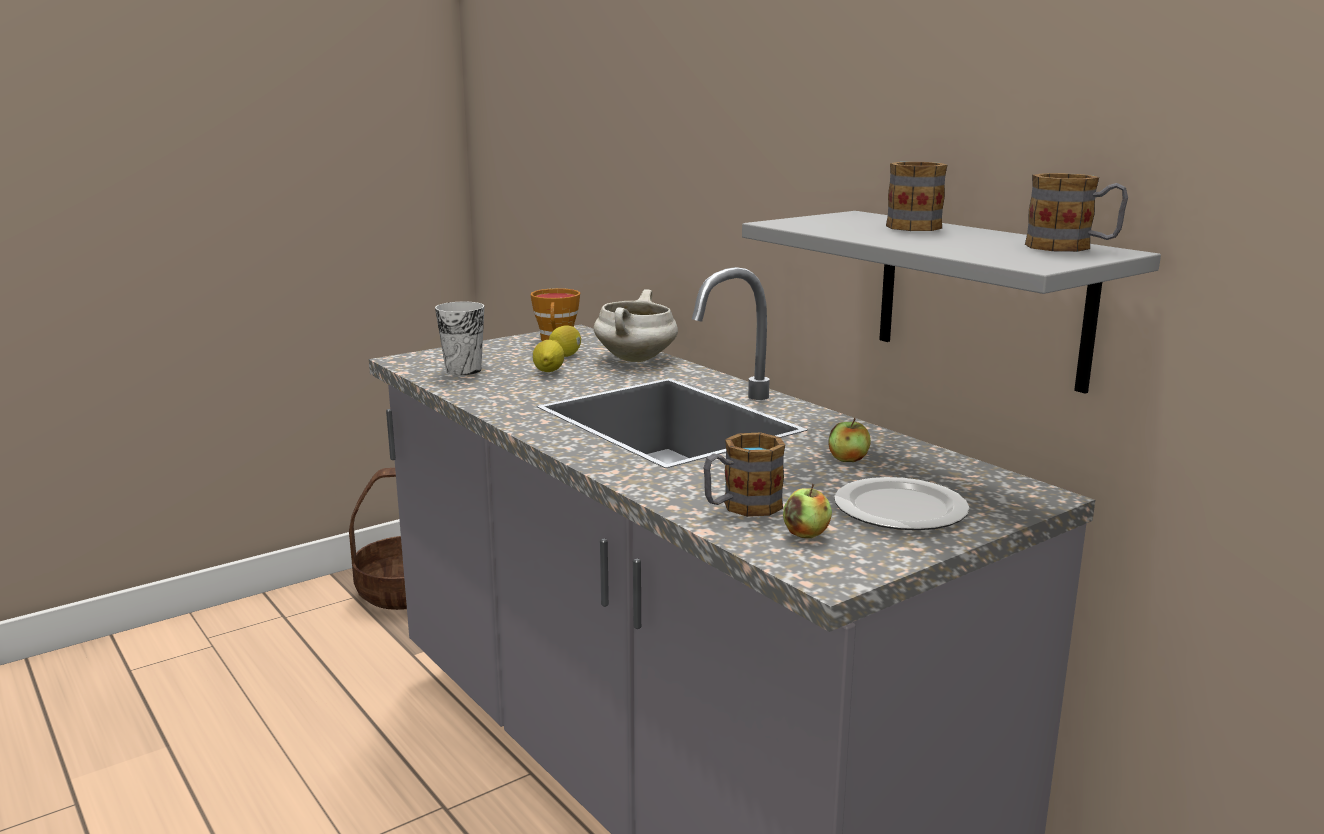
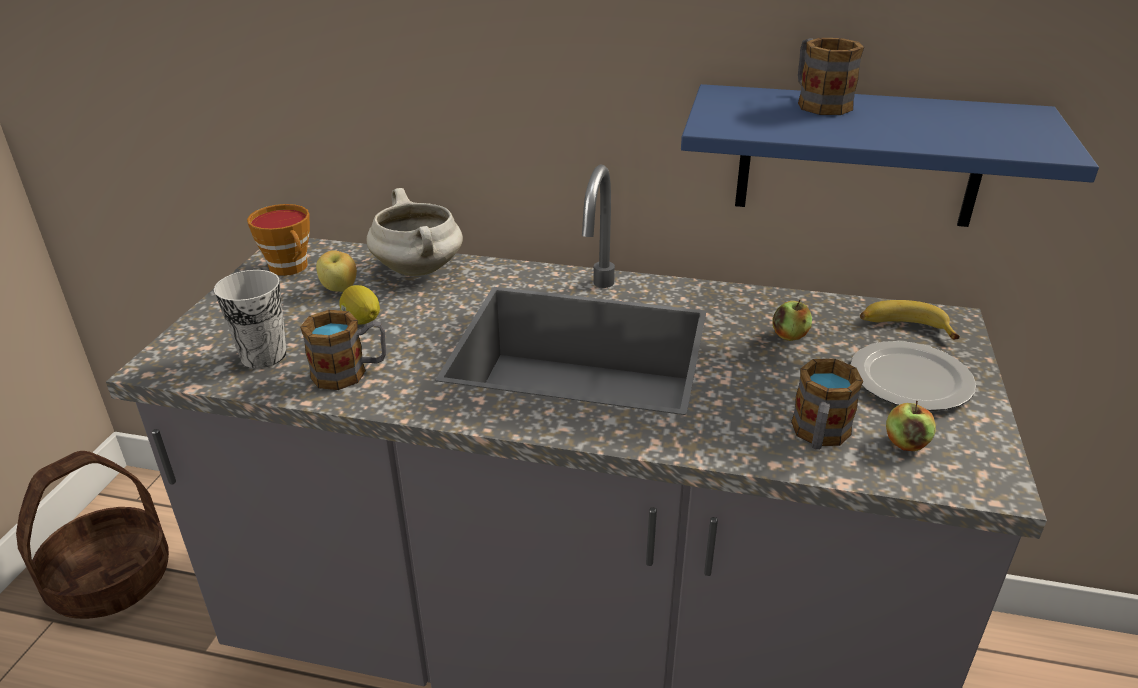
camera: 40 degrees left, 15 degrees up
(566, 355) = (340, 289): lemon -> apple
(974, 485) = (904, 327): none -> banana
(982, 297) = (859, 156): grey shelf -> blue shelf
(1072, 247) = (999, 113): mug -> mug (350, 372)

